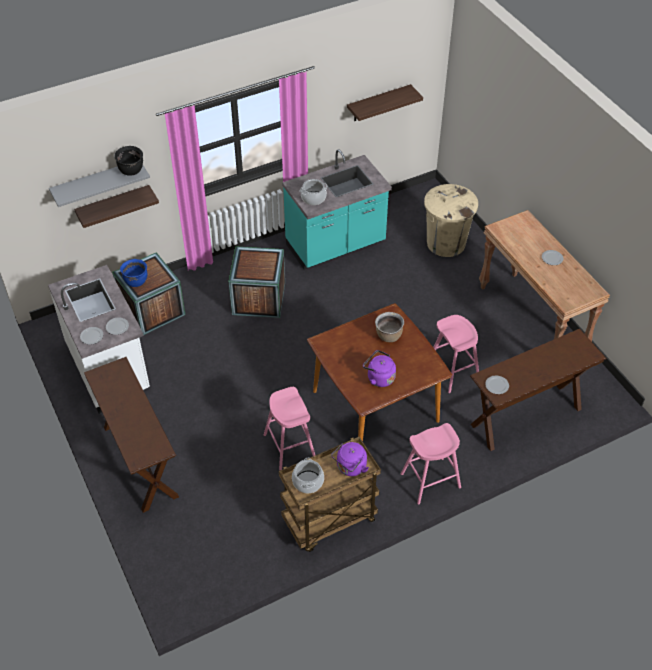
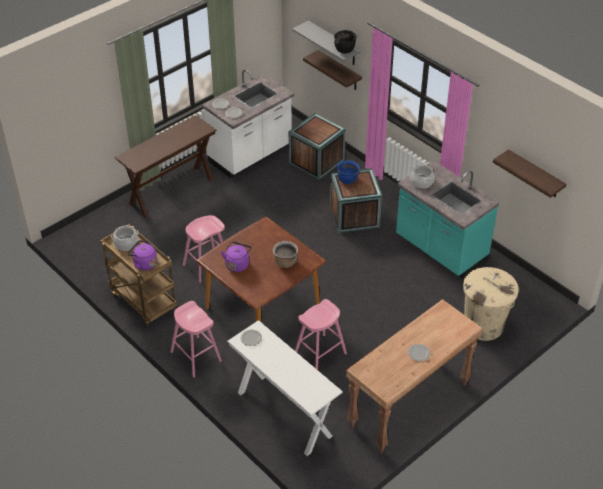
camera: 75 degrees right, 5 degrees down
(136, 281) = (309, 126): blue cooking pot -> blue cooking pot (347, 180)
(526, 417) = (284, 413): brown console table -> white console table

